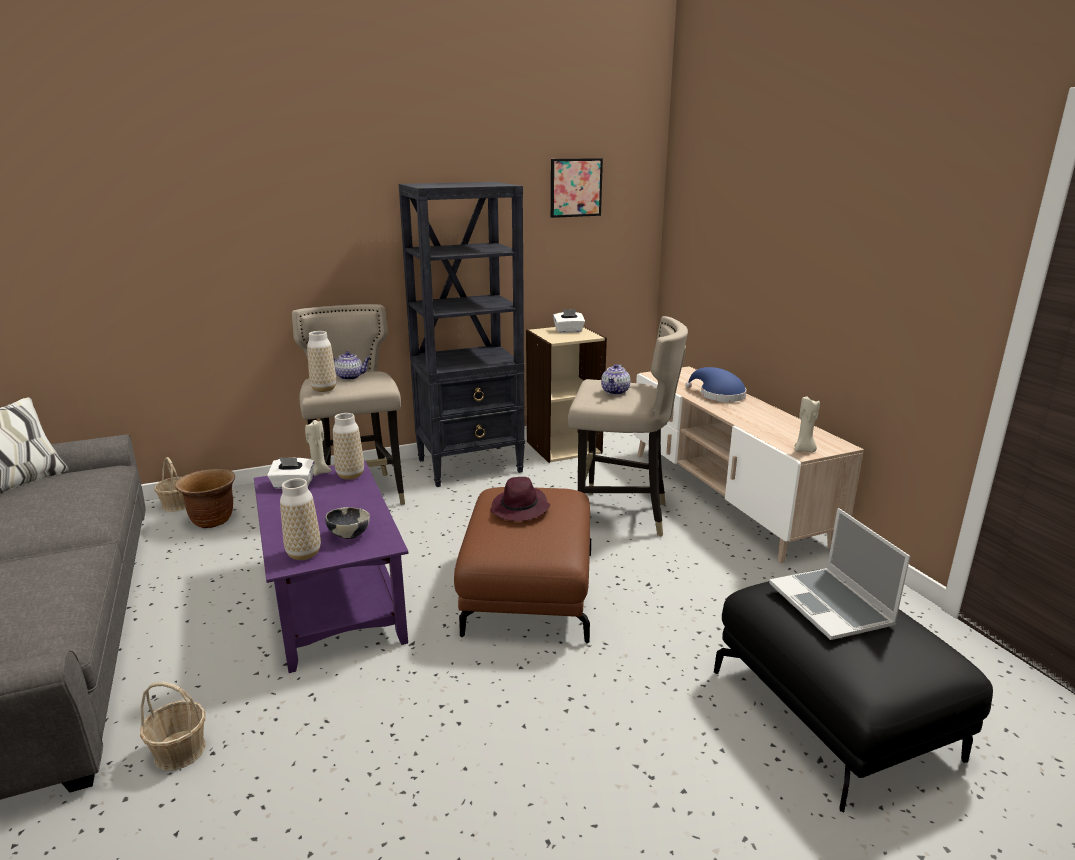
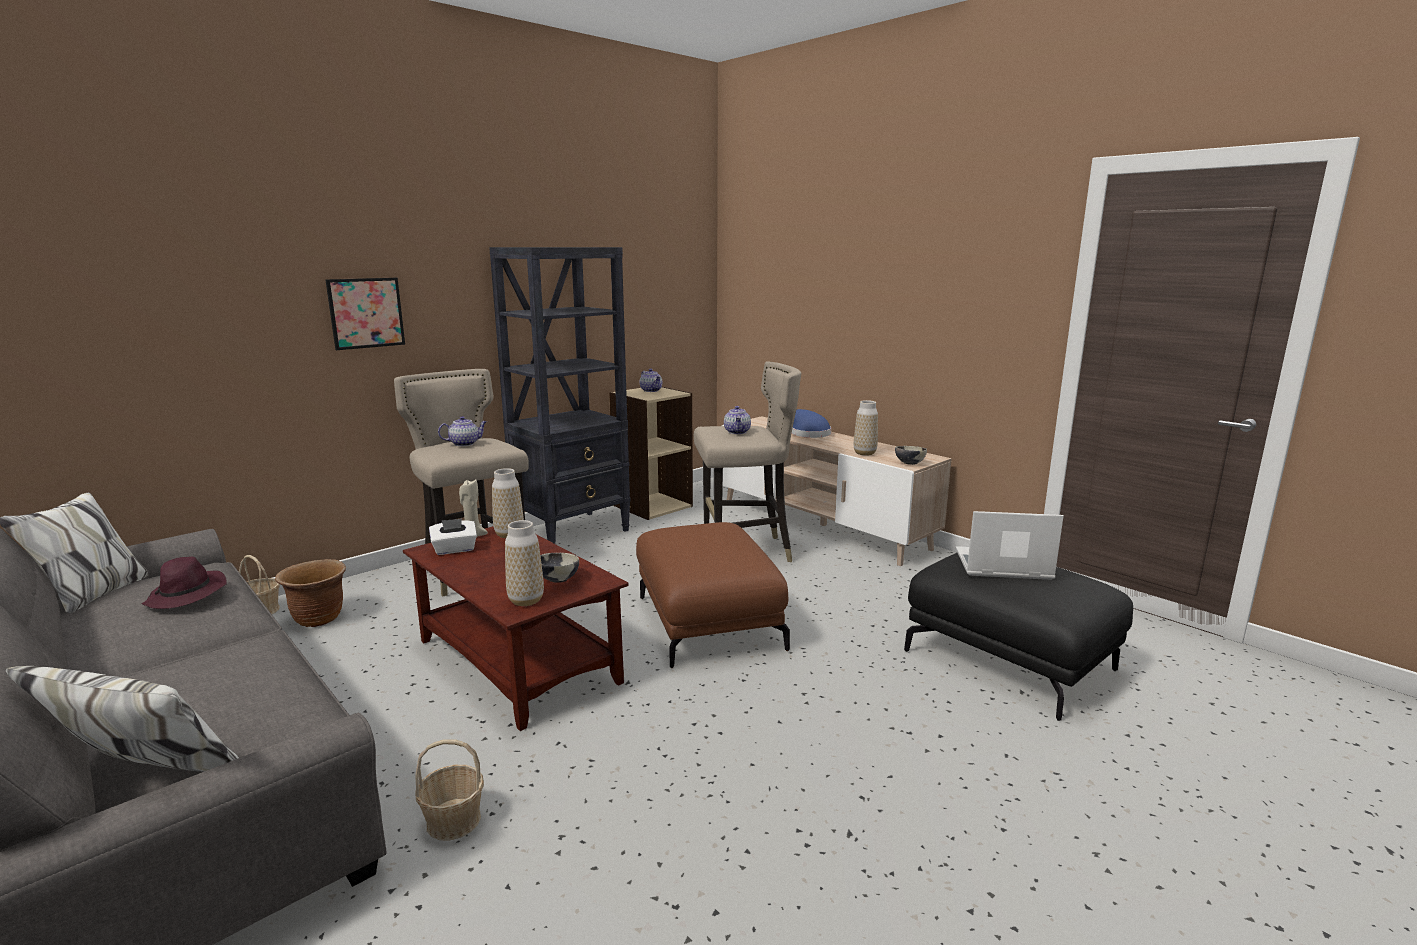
camera: 20 degrees left, 5 degrees down
(324, 389) = (447, 455): vase -> vase (864, 453)
(333, 597) = (516, 661): purple coffee table -> brown coffee table
(520, 509) = (697, 540): purple hat -> purple hat (187, 595)
(568, 331) = (651, 390): white tissue box -> teapot
(576, 187) = (646, 254): picture -> picture (366, 313)
(804, 450) = (909, 463): beige candle -> bowl
(832, 606) = (1001, 566): laptop -> laptop turned 135 degrees clockwise

